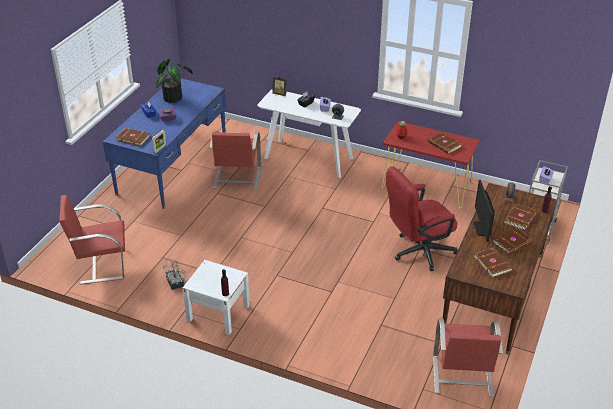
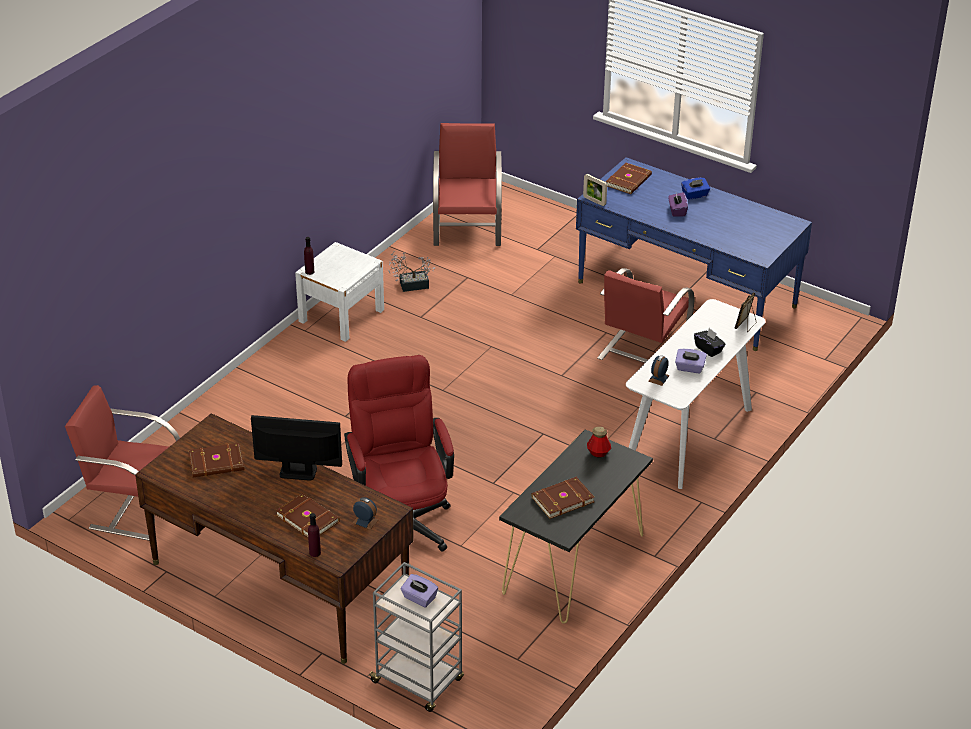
camera: 100 degrees right, 0 degrees up
(175, 98) = (740, 219): potted plant -> none
(236, 178) = (641, 354): red chair -> red chair turned 75 degrees counterclockwise
(426, 187) = (573, 564): red console table -> black console table
(513, 242) = (252, 495): brown book -> none

